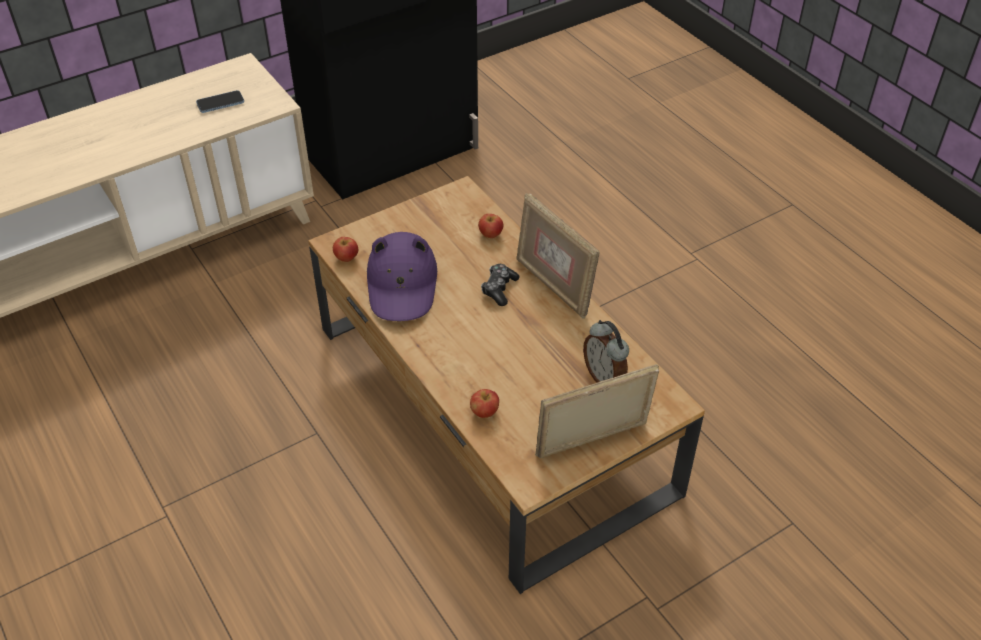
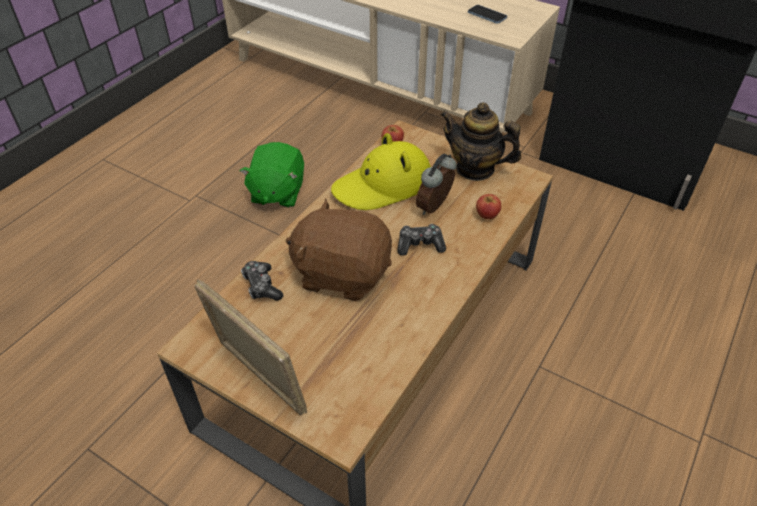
camera: 65 degrees right, 0 degrees up
(222, 424) = (277, 192): none -> green plush toy
(402, 285) = (383, 185): purple hat -> yellow hat
(425, 217) = (475, 169): none -> teapot
(484, 412) = (262, 286): apple -> game controller
(502, 351) = (342, 273): none -> brown plush toy
(553, 286) = (451, 281): picture frame -> none
(604, 377) = (350, 360): alarm clock -> alarm clock (435, 208)

